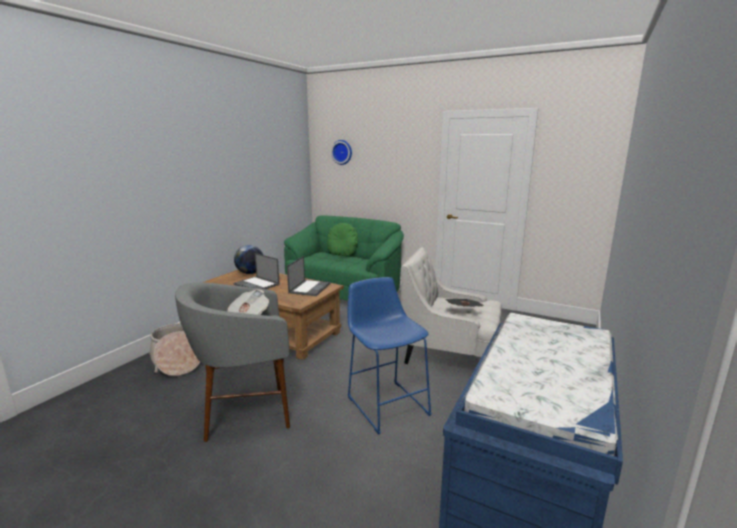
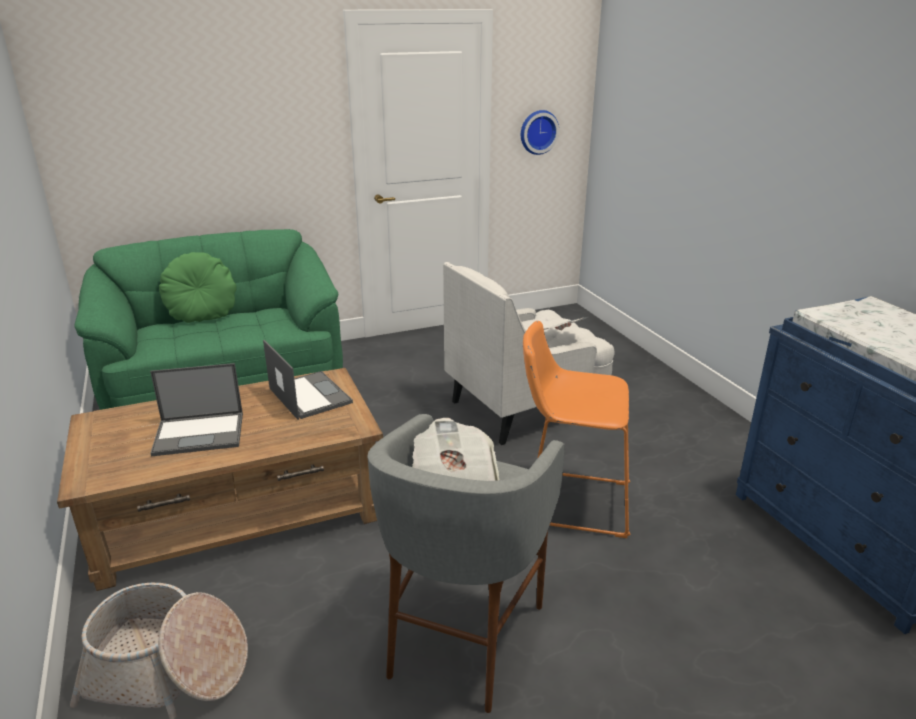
camera: 50 degrees left, 10 degrees up
(250, 273) = (123, 421): globe -> none
(342, 152) = (126, 99): wall clock -> wall clock (538, 132)
(386, 403) = (571, 502): blue stool -> orange stool

